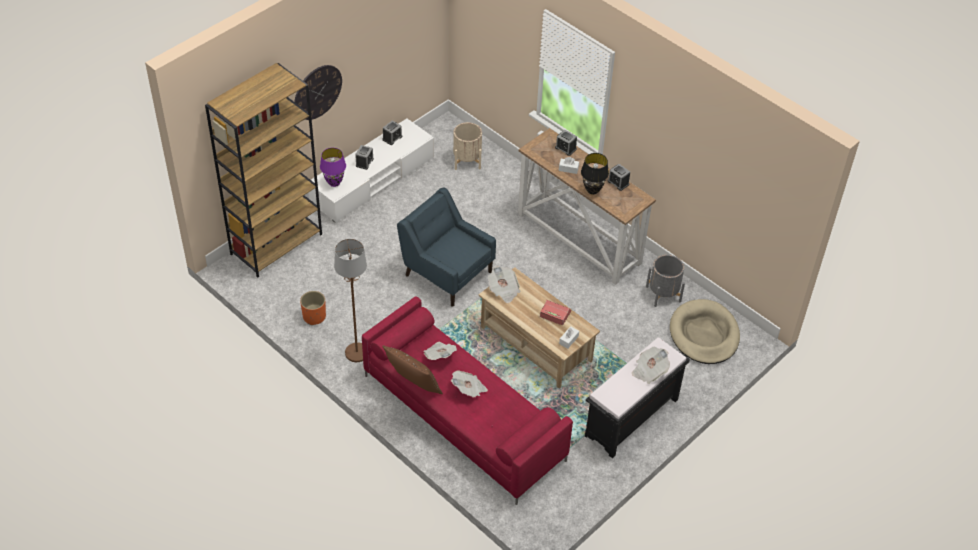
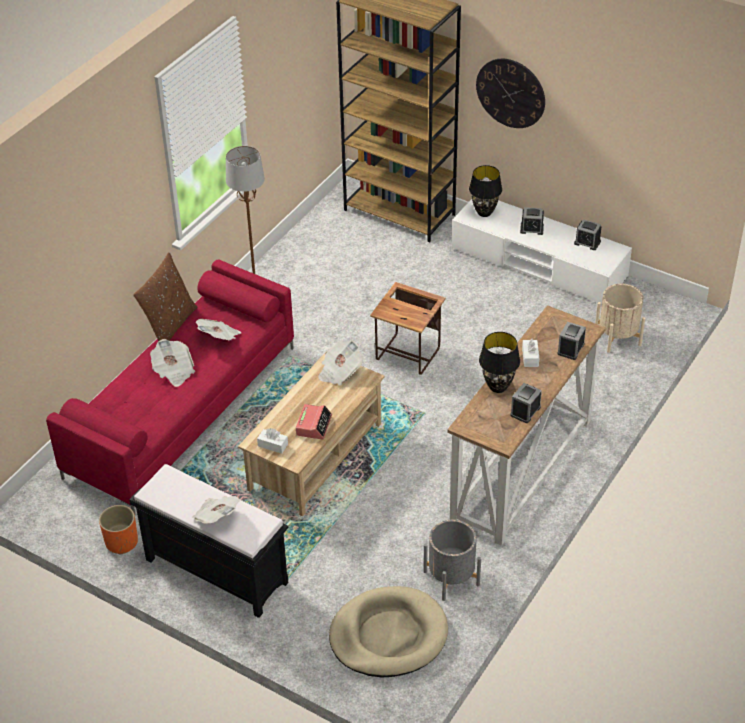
camera: 80 degrees right, 5 degrees down
(314, 316) = (300, 263): orange planter -> orange planter (121, 542)
(334, 183) = (484, 213): purple table lamp -> black table lamp
(447, 272) = (409, 355): blue armchair -> side table

